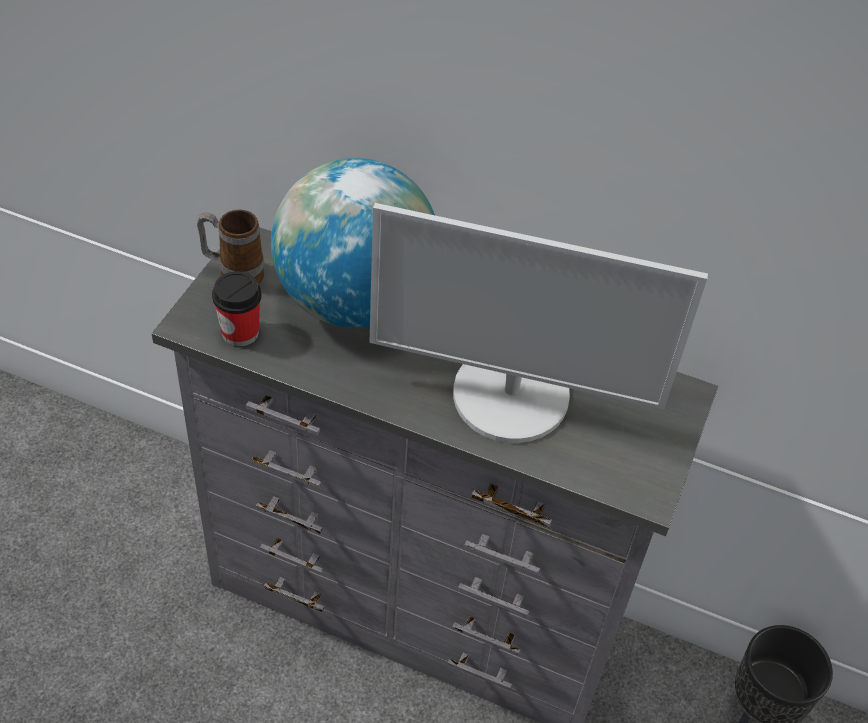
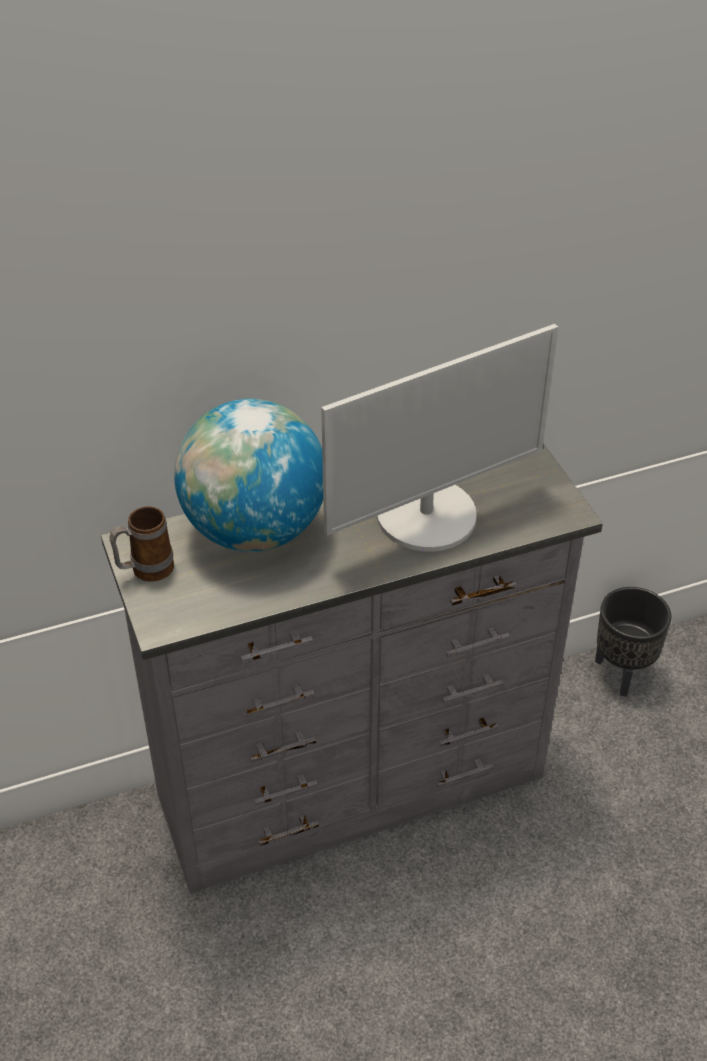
camera: 40 degrees left, 5 degrees down
(240, 333) = (205, 604): cup -> none

